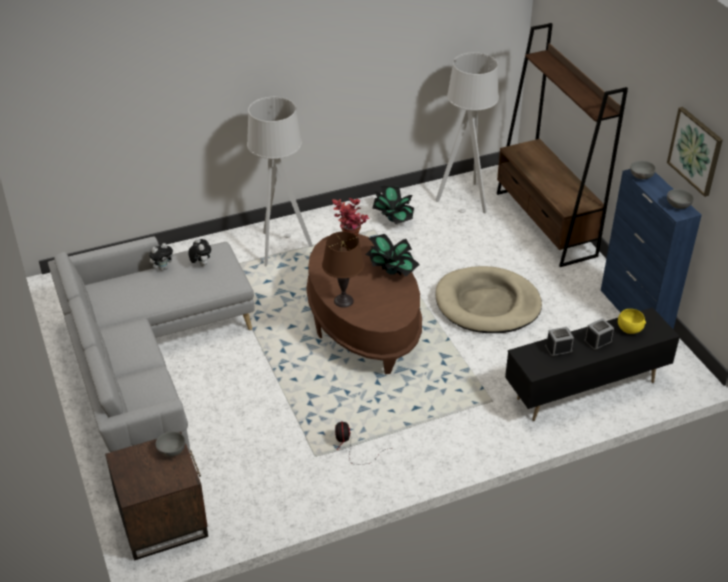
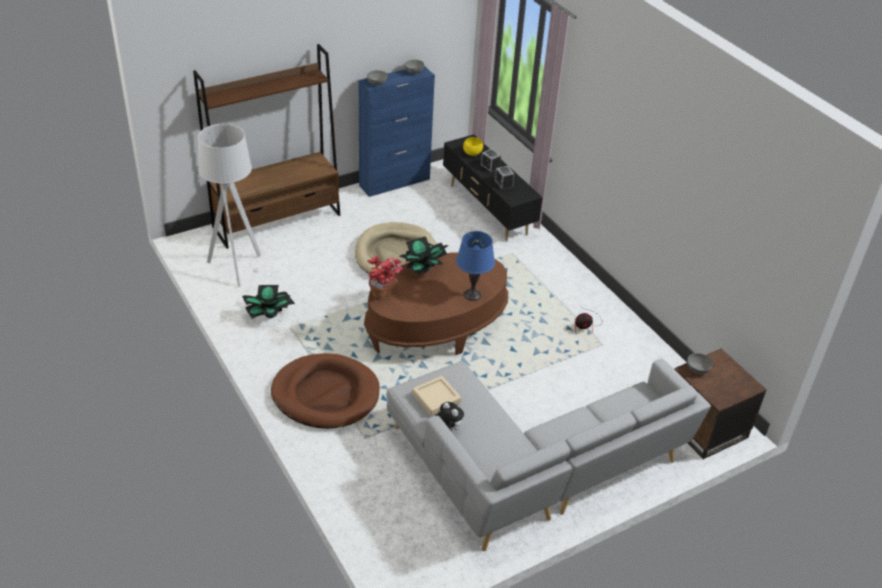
camera: 100 degrees left, 0 degrees up
(201, 264) = (436, 398): plush toy -> beige tray
(281, 248) = (325, 394): grey floor lamp -> brown dog bed
(343, 301) = (472, 295): brown table lamp -> blue table lamp
(695, 151) = (398, 32): picture -> none

